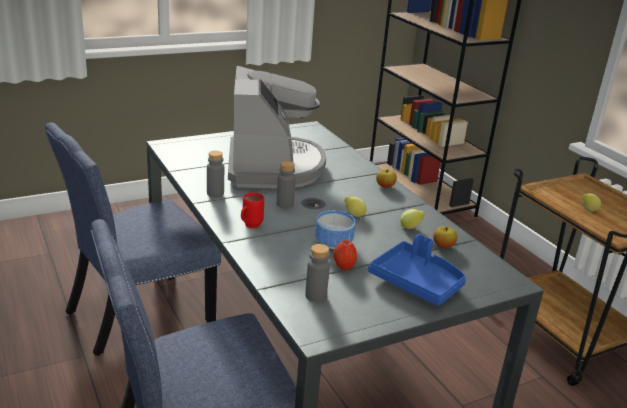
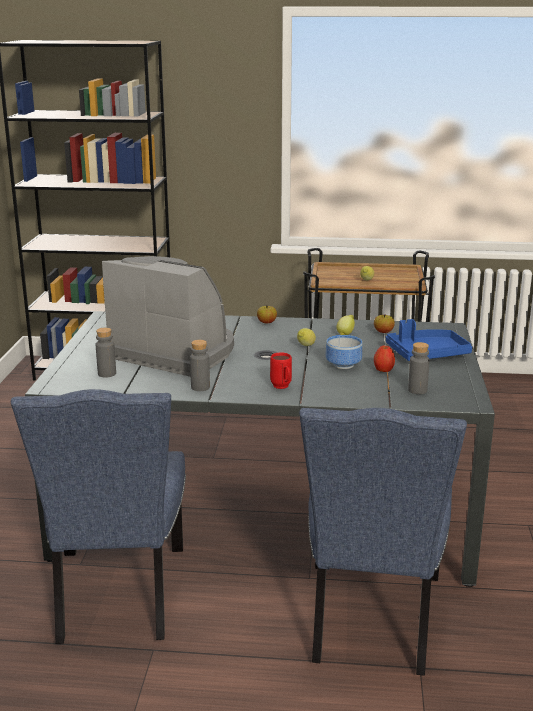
camera: 55 degrees left, 5 degrees down
(285, 204) = (256, 365): grey bottle -> grey bottle (107, 374)

